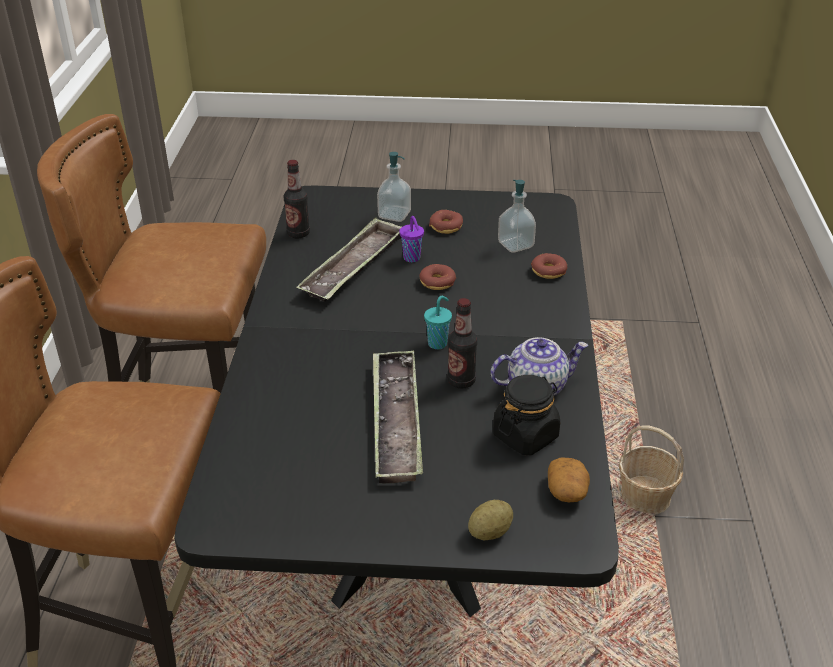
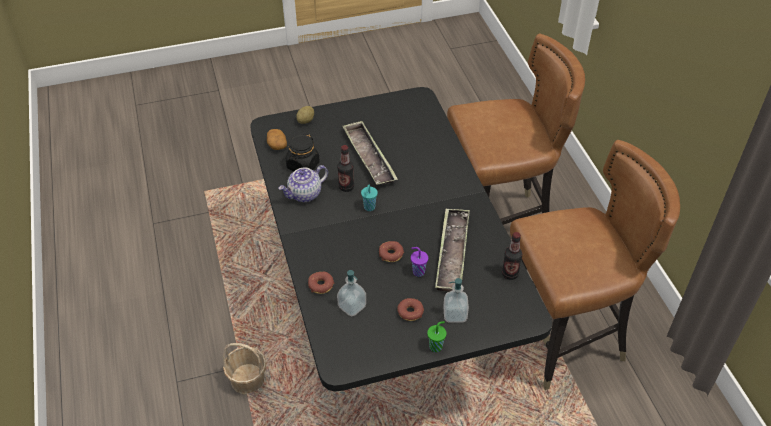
camera: 160 degrees right, 10 degrees up
(433, 197) = (436, 346): none -> green cup

